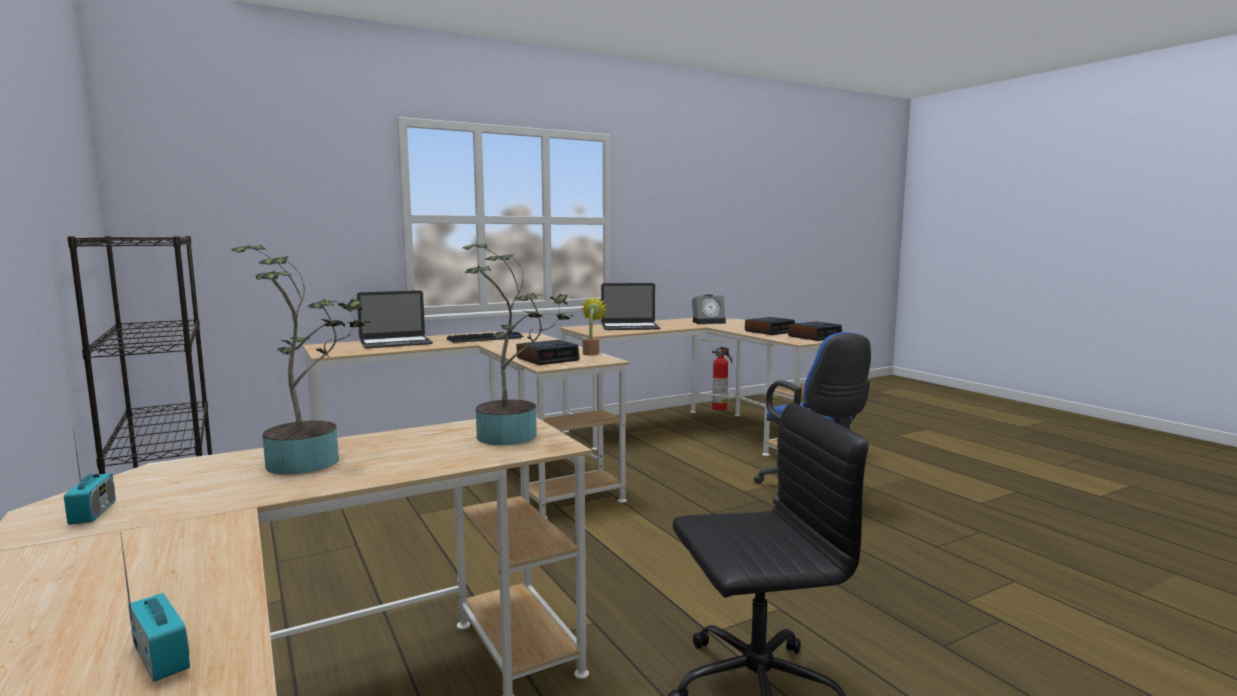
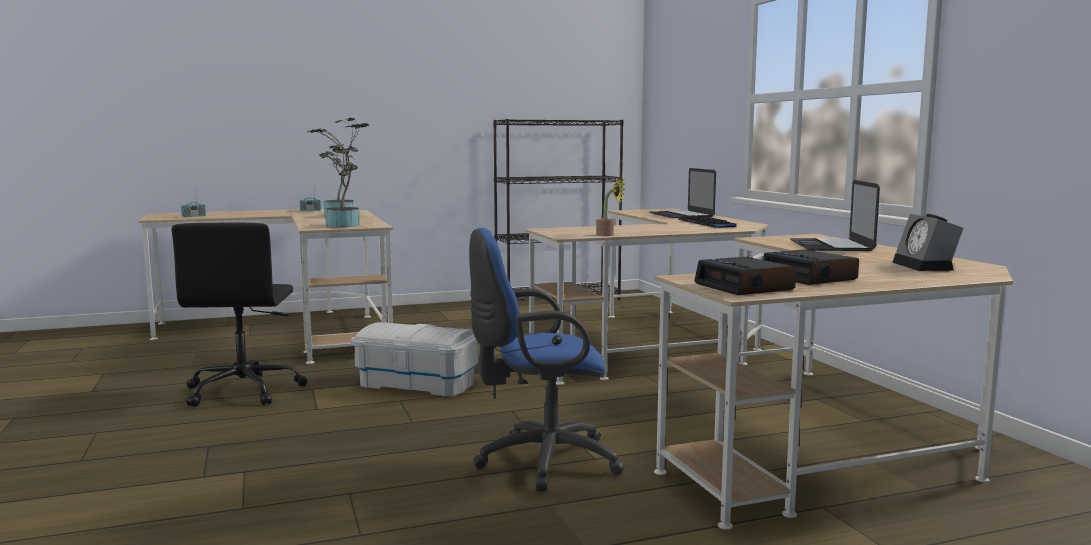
camera: 100 degrees right, 0 degrees up
(548, 359) = (578, 230): alarm clock -> none
(653, 565) = (418, 383): none -> white storage box
(720, 409) = (1032, 473): fire extinguisher -> none

